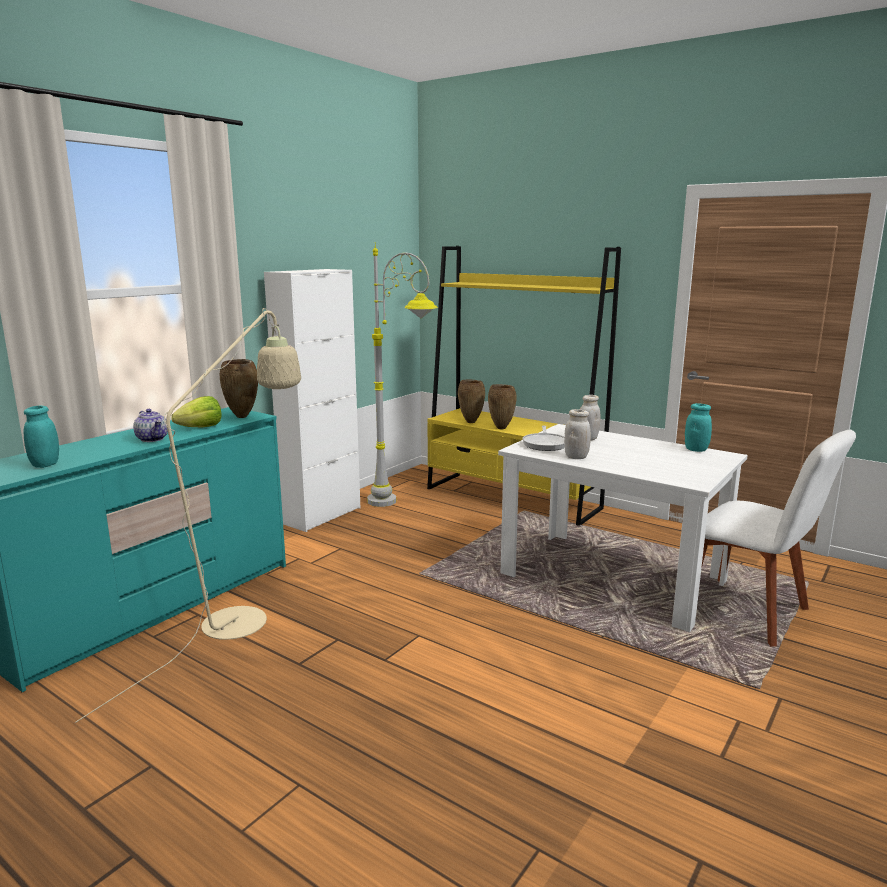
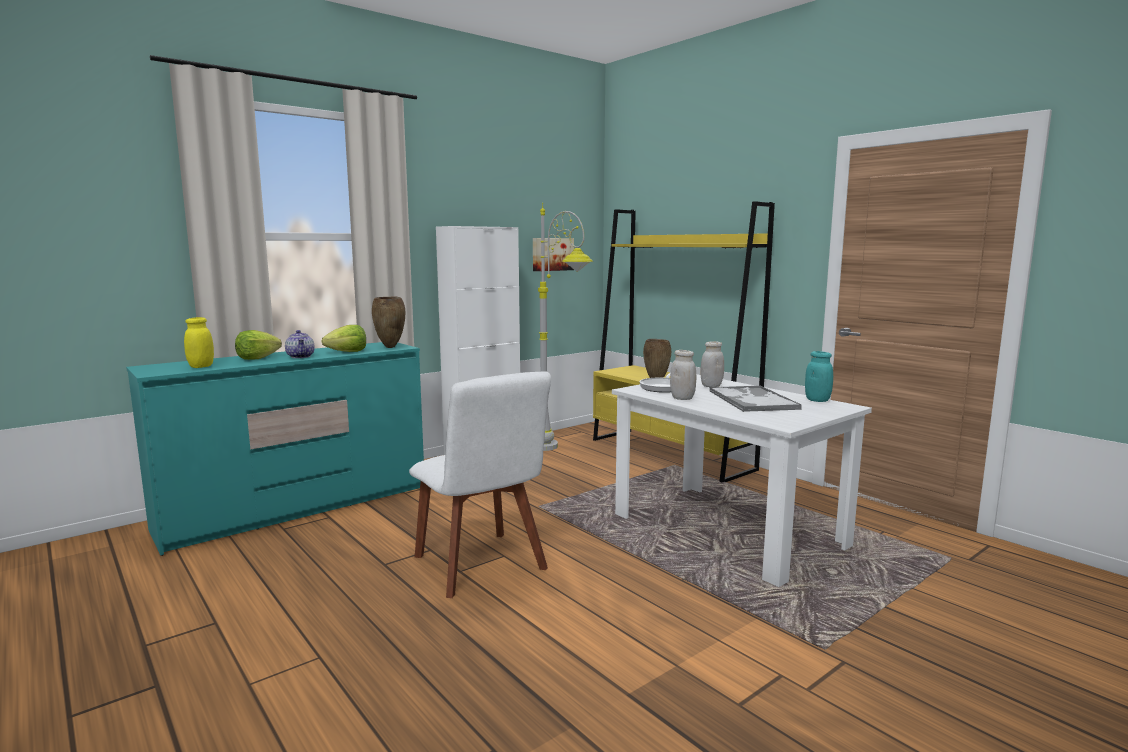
camera: 15 degrees right, 5 degrees down
(45, 464) = (201, 366): turquoise jar -> yellow jar
(101, 445) = (257, 358): none -> lettuce
(246, 614) = (367, 521): beige floor lamp -> none
(374, 294) = (552, 254): none -> picture
(471, 422) = (632, 376): brown vase -> none
(640, 454) = (752, 400): none -> tray
(752, 613) = (863, 579): white chair -> white chair (482, 566)

